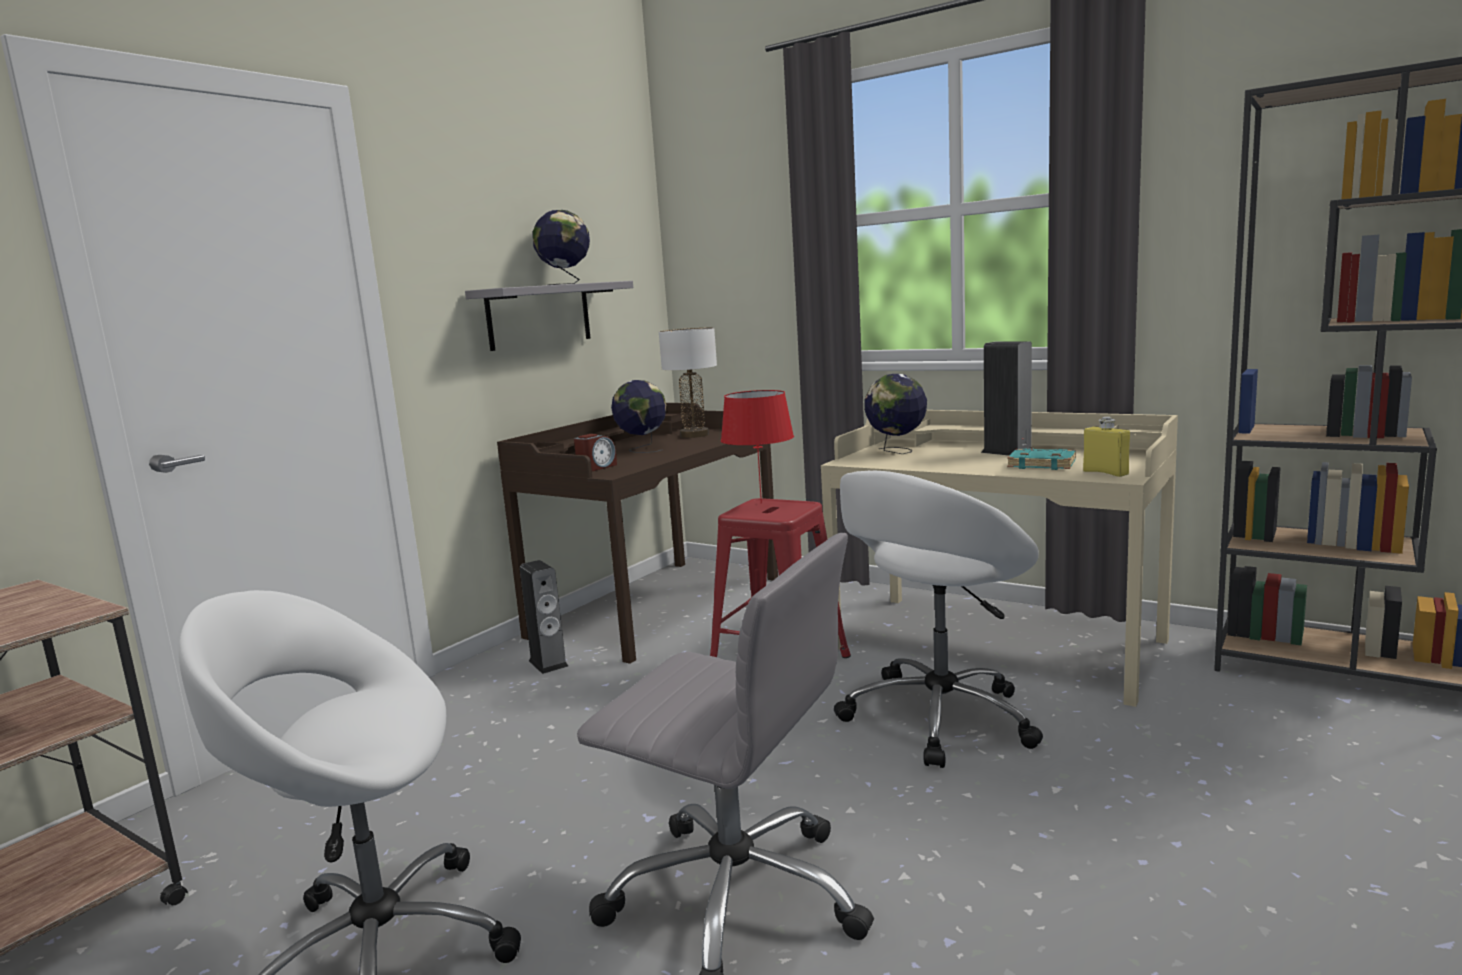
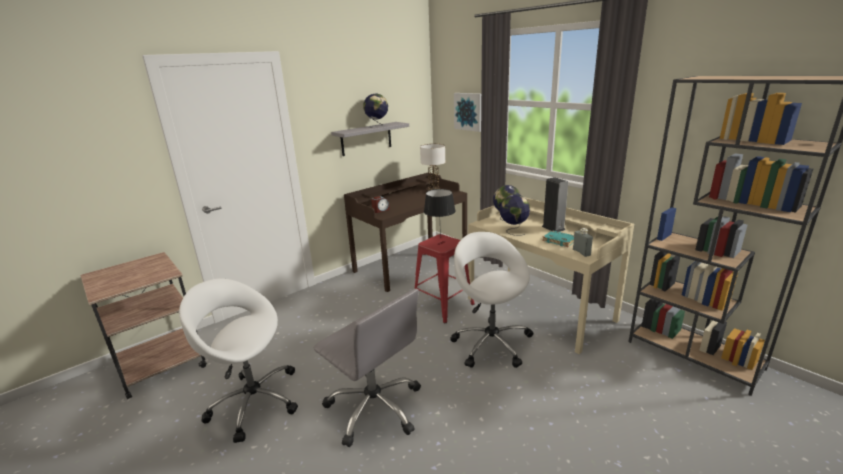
camera: 15 degrees right, 10 degrees up
(548, 663) = (357, 286): speaker -> none
(642, 449) = (406, 199): globe -> globe (513, 231)
(758, 255) = (469, 111): none -> picture
(760, 503) = (440, 237): red table lamp -> black table lamp
(936, 720) = (490, 344): white office chair -> white office chair turned 75 degrees clockwise
(1105, 473) = (581, 252): yellow bottle -> grey bottle

